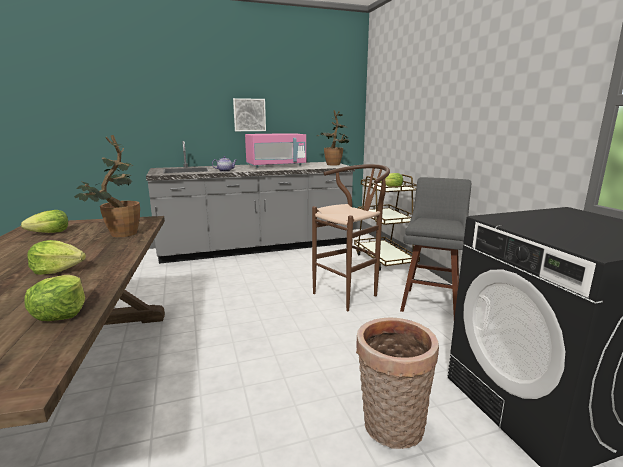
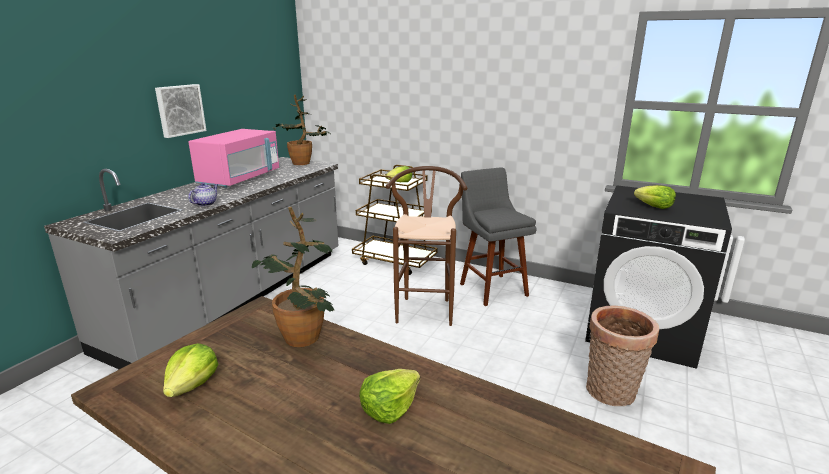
camera: 45 degrees left, 5 degrees up
(61, 313) = (533, 428): lettuce -> lettuce (654, 206)

